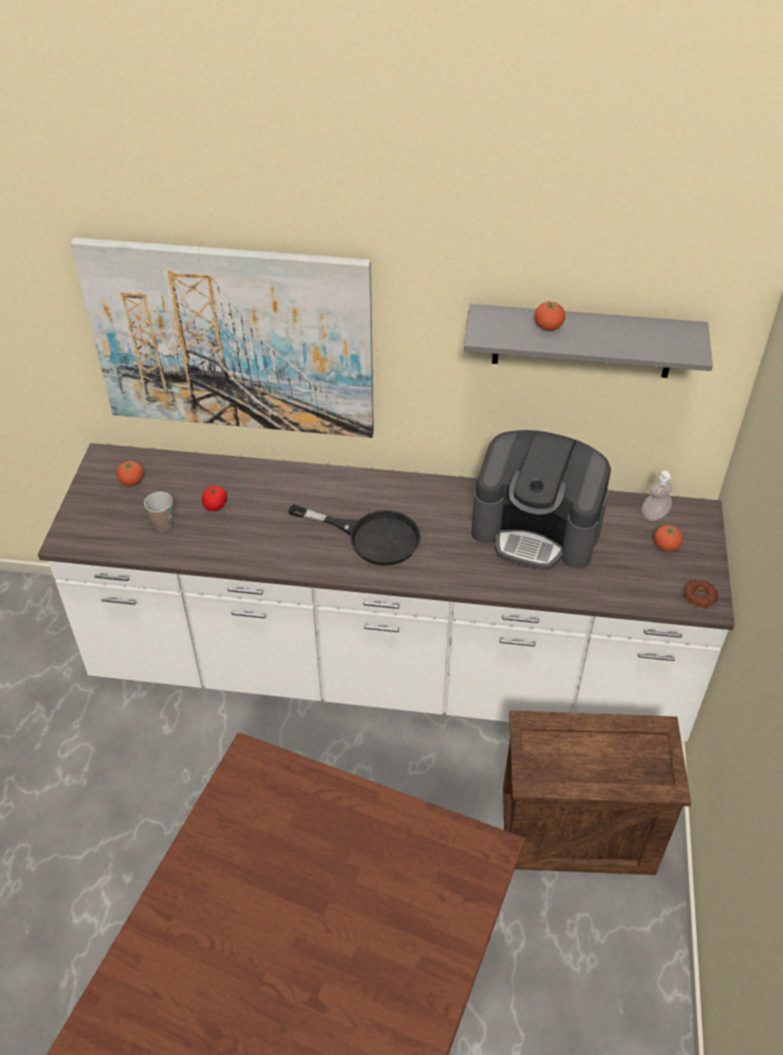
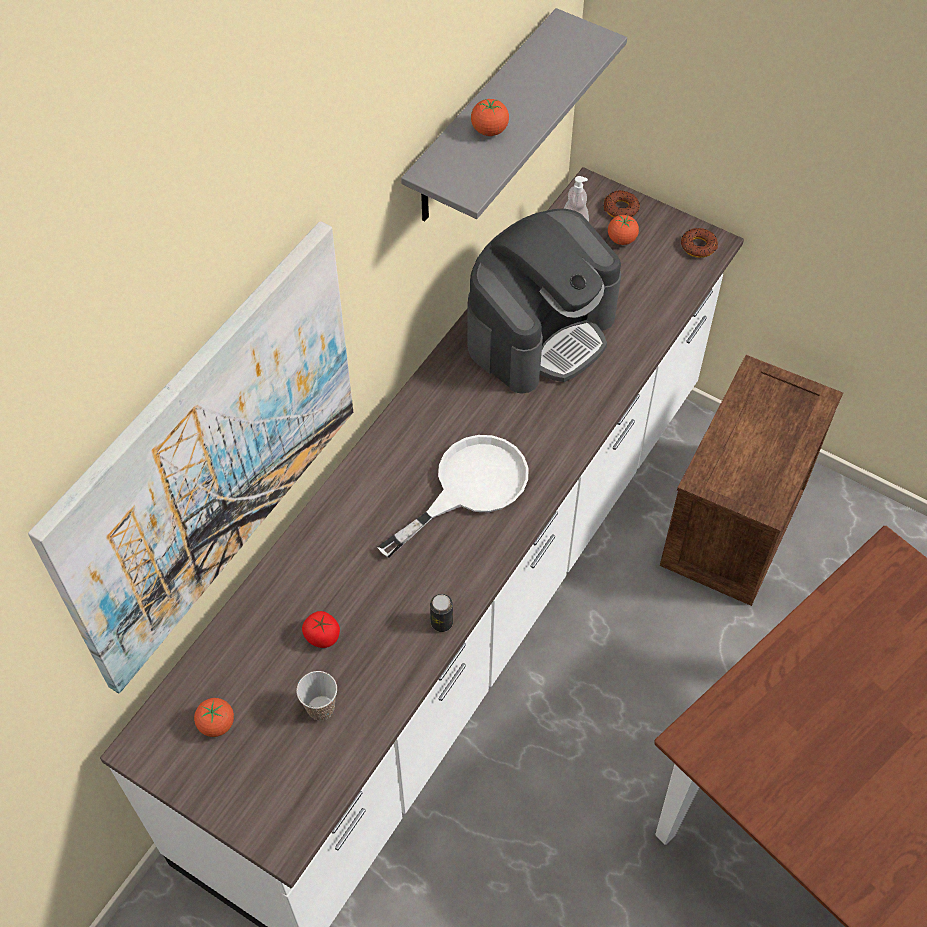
camera: 65 degrees left, 10 degrees up
(254, 560) = (441, 622): none -> can
(371, 537) = (469, 488): black frying pan -> white frying pan
(697, 536) = (621, 209): none -> donut

